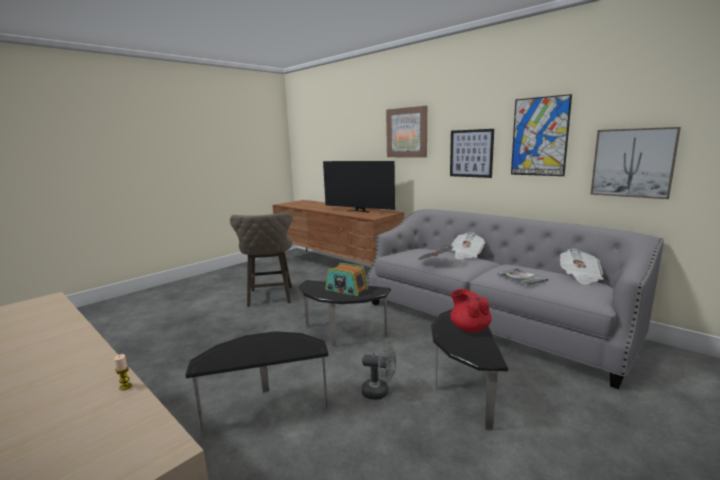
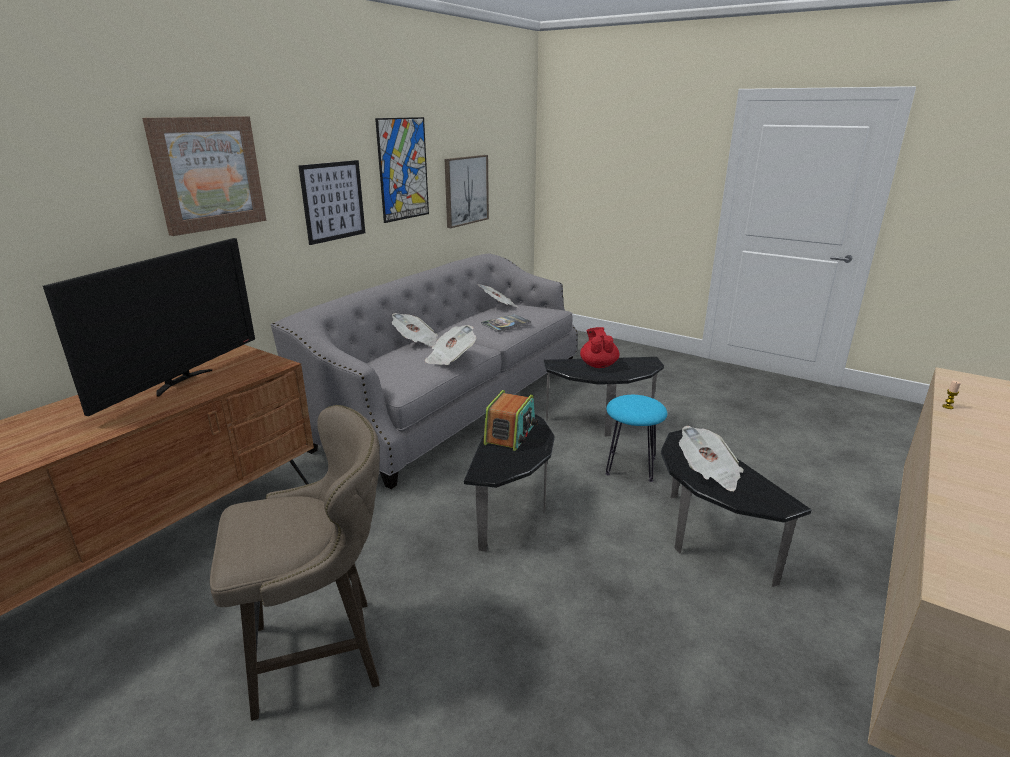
camera: 100 degrees left, 10 degrees up
(259, 343) = (709, 473): none -> newspaper
(379, 392) = (630, 466): grey fan -> turquoise stool
(469, 328) = (598, 365): red teapot -> red teapot turned 120 degrees clockwise

